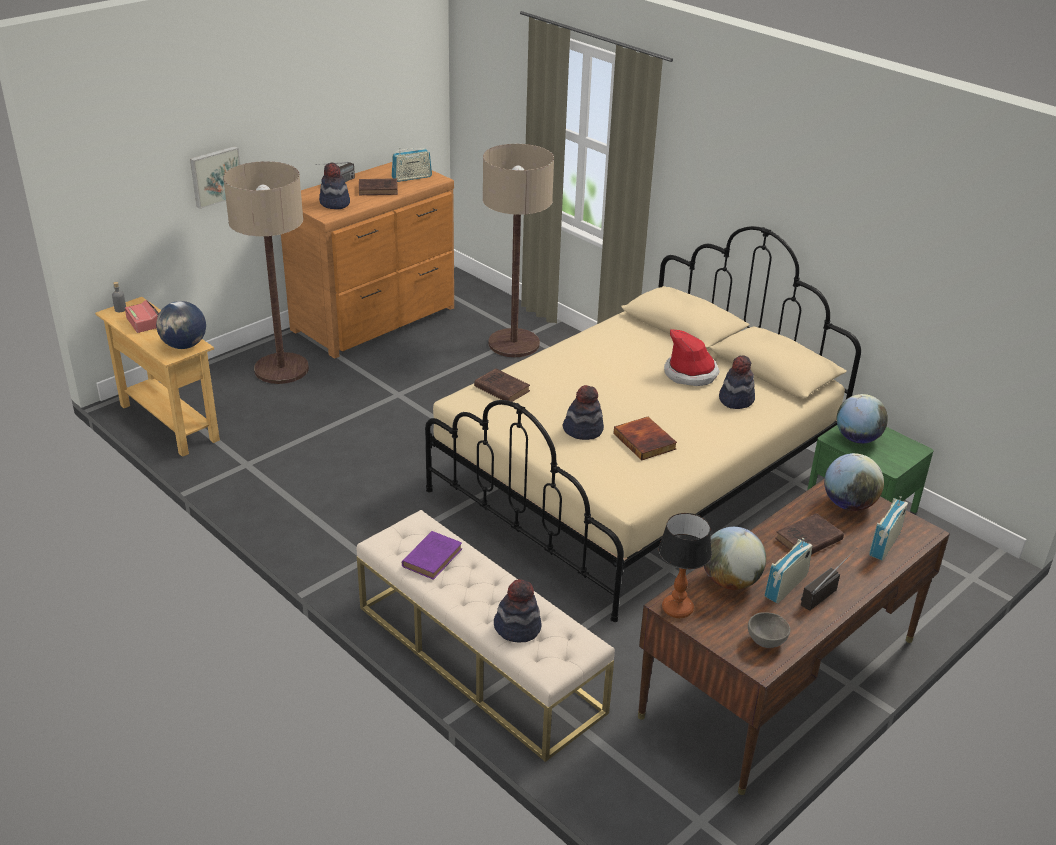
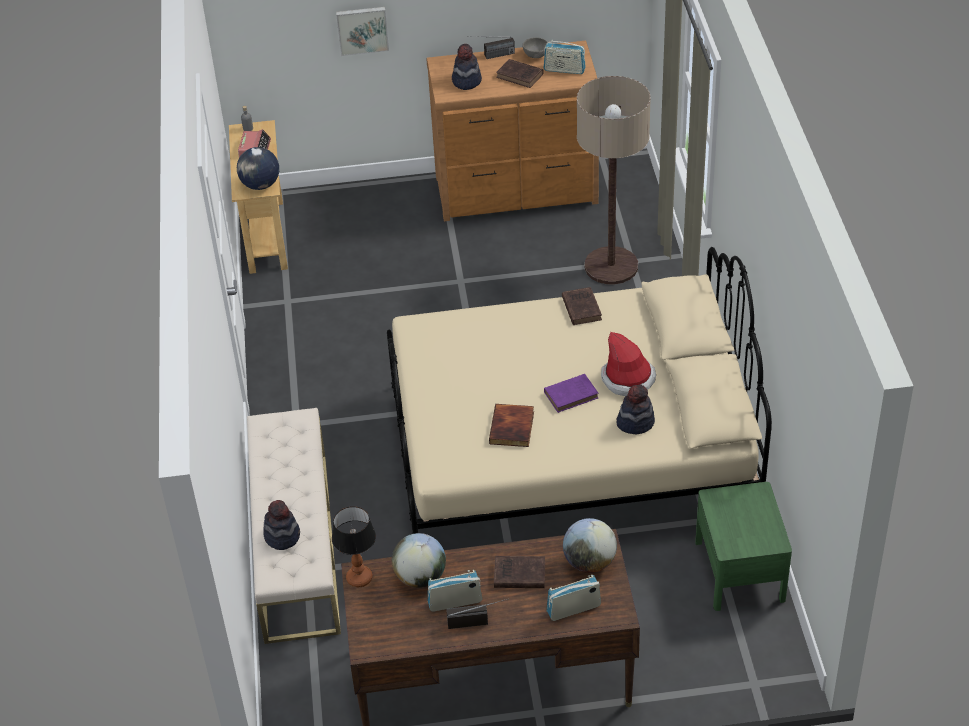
camera: 40 degrees right, 10 degrees up
(281, 369) = (392, 216): floor lamp -> none
(433, 557) = (283, 452): purple book -> purple book (572, 395)
(500, 388) = (455, 326): brown book -> brown book (581, 307)
(583, 430) = (476, 395): hat -> none
(767, 642) = (390, 634): grey bowl -> grey bowl (535, 56)
(857, 438) = (734, 507): globe -> none

